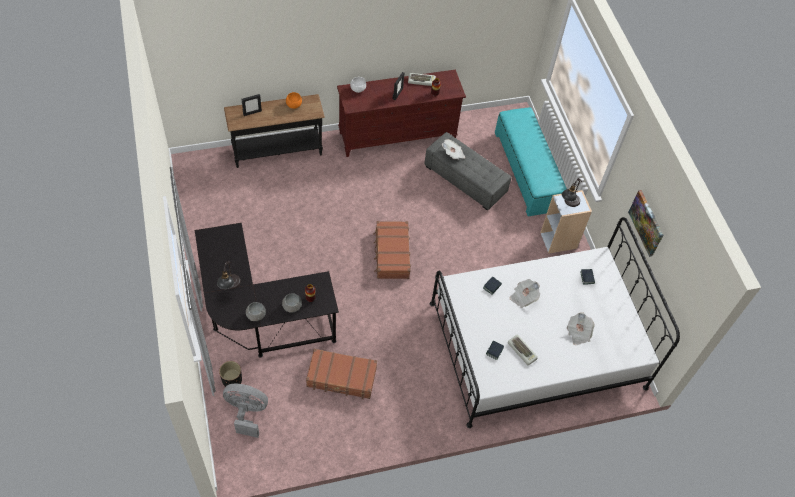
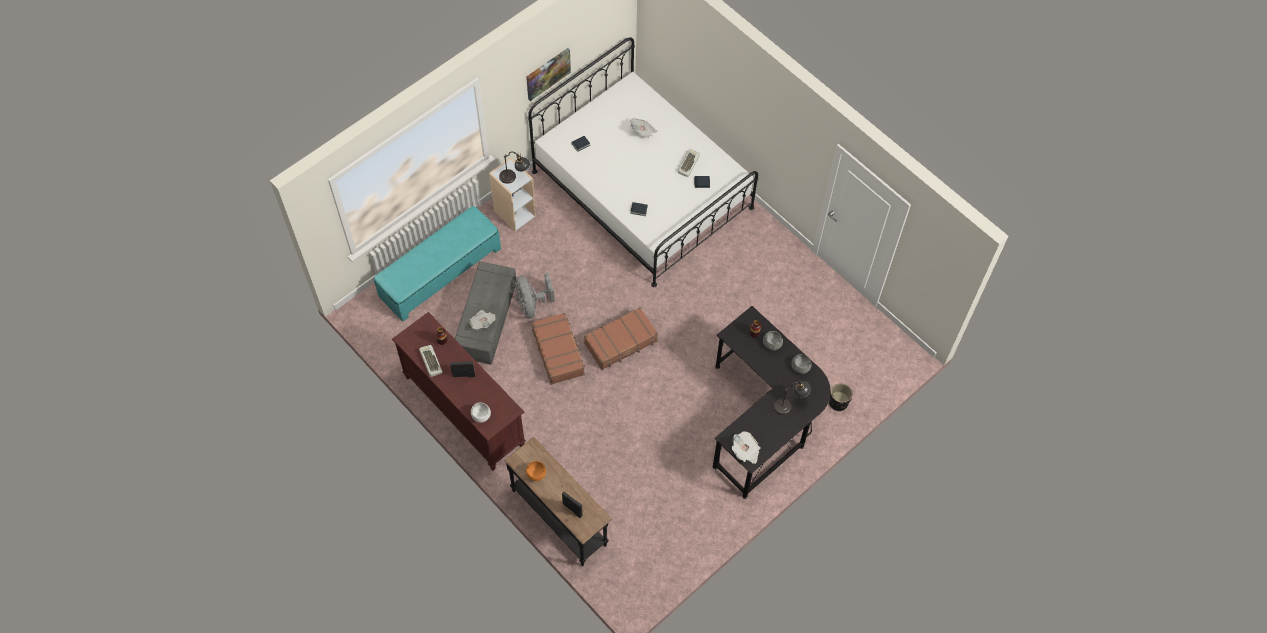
camera: 115 degrees left, 5 degrees up
(247, 412) = (857, 373): grey fan -> grey fan (532, 304)
(341, 378) = (775, 319): brown suitcase -> brown suitcase (558, 352)
(523, 297) = (634, 183): newspaper -> newspaper (745, 451)

